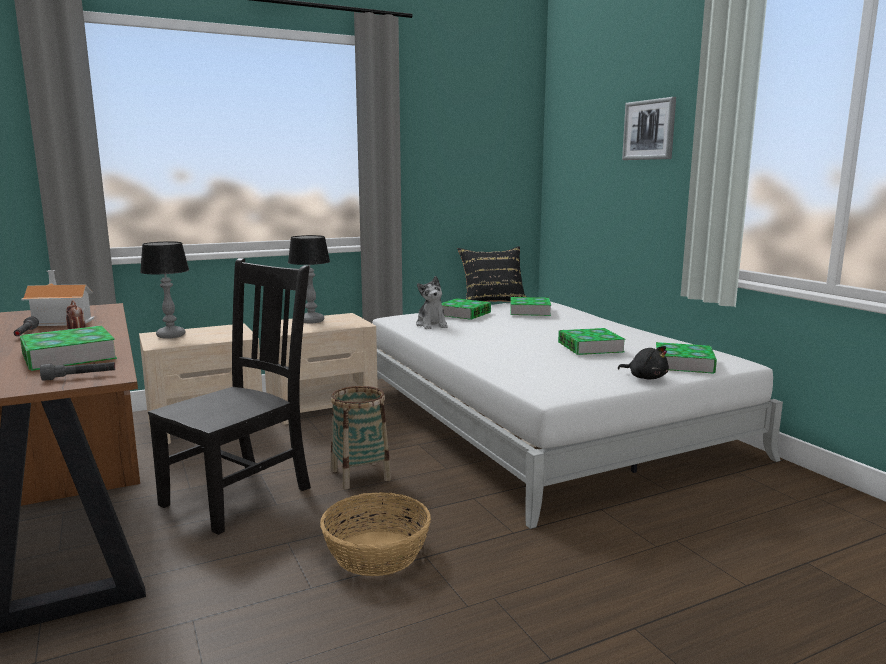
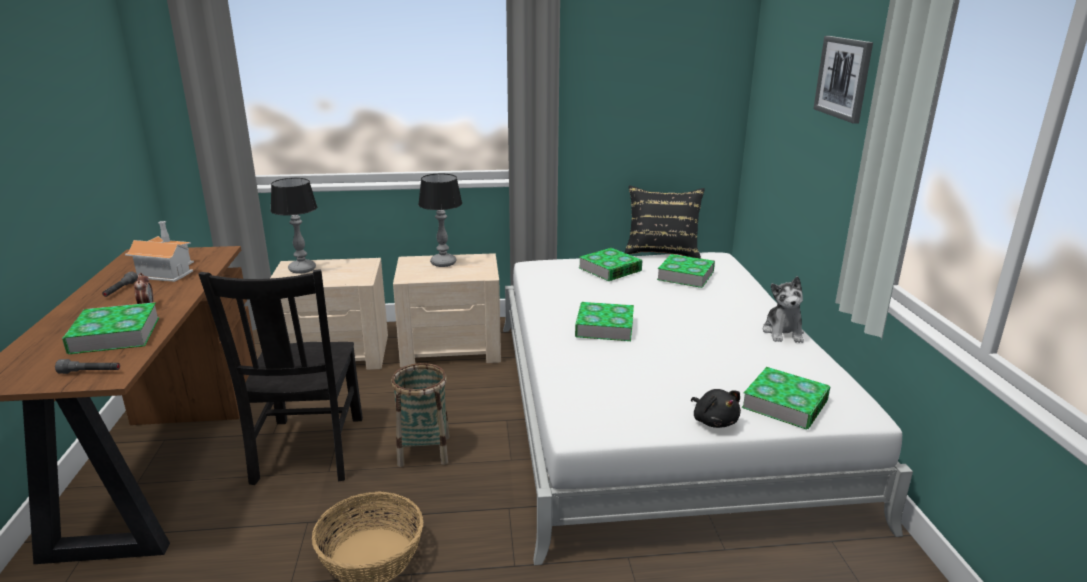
camera: 20 degrees right, 10 degrees up
(241, 494) = (308, 452): black chair -> black chair turned 120 degrees clockwise
(432, 325) = (561, 283): plush toy -> plush toy (783, 332)
(590, 347) = (696, 354): book -> book (604, 327)

